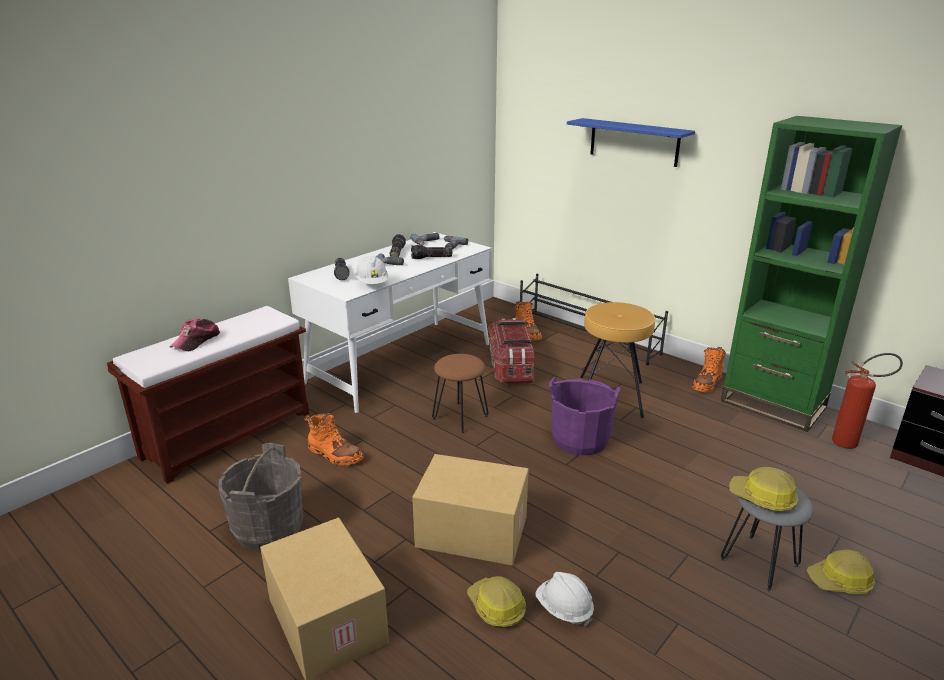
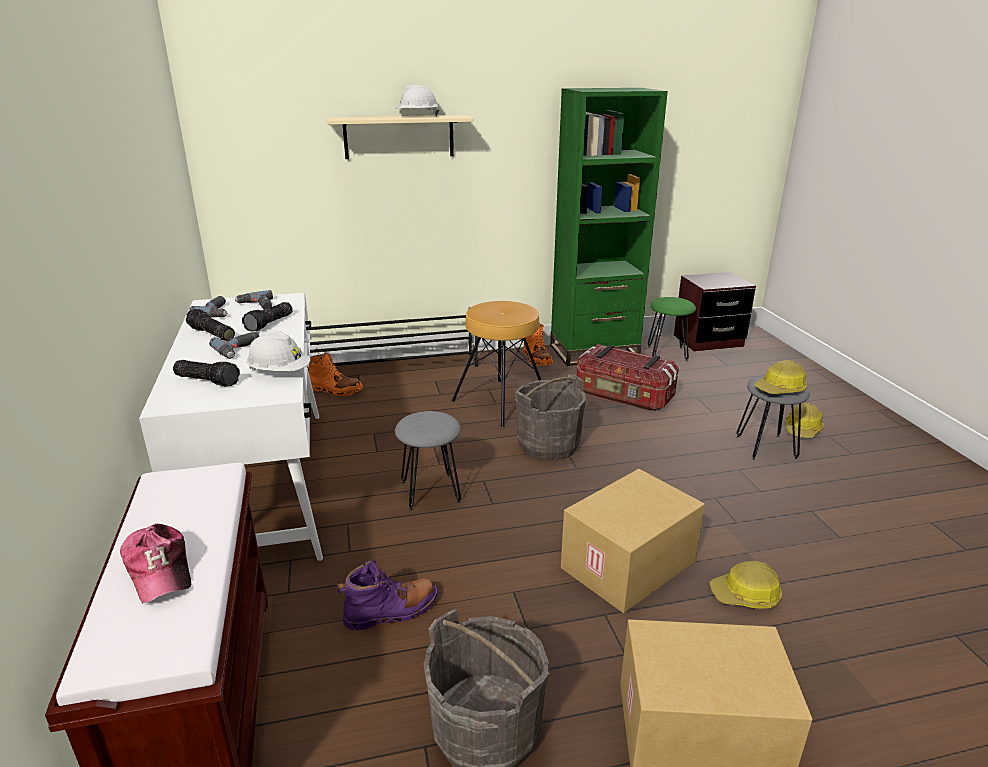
camera: 55 degrees left, 0 degrees up
(335, 455) = (391, 611): orange boot -> purple boot
(460, 417) = (431, 491): brown stool -> grey stool
(510, 367) = (380, 424): storage box -> storage box (623, 397)
(564, 609) = (768, 558): white hard hat -> white hard hat (417, 116)
(580, 439) = (548, 445): purple bucket -> grey bucket
(634, 142) = (399, 137): blue shelf -> beige shelf
(851, 443) = (667, 353): fire extinguisher -> green stool

